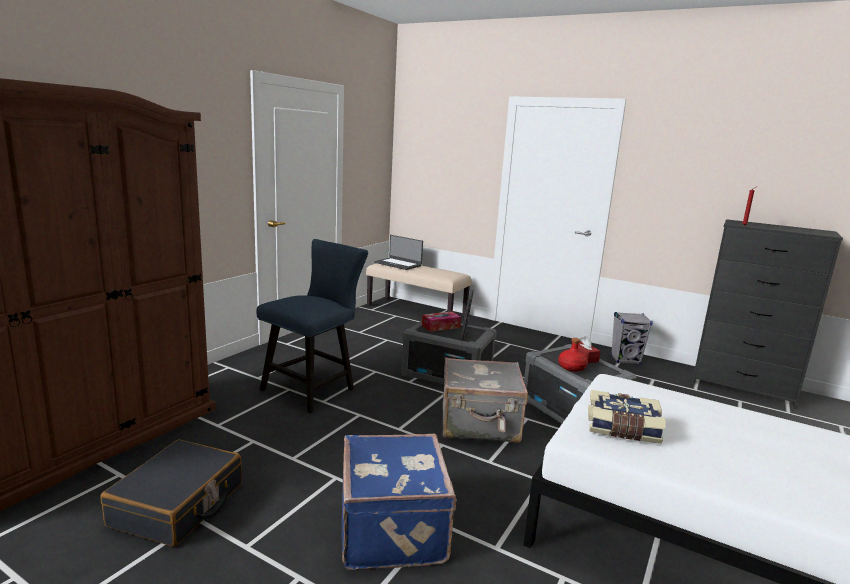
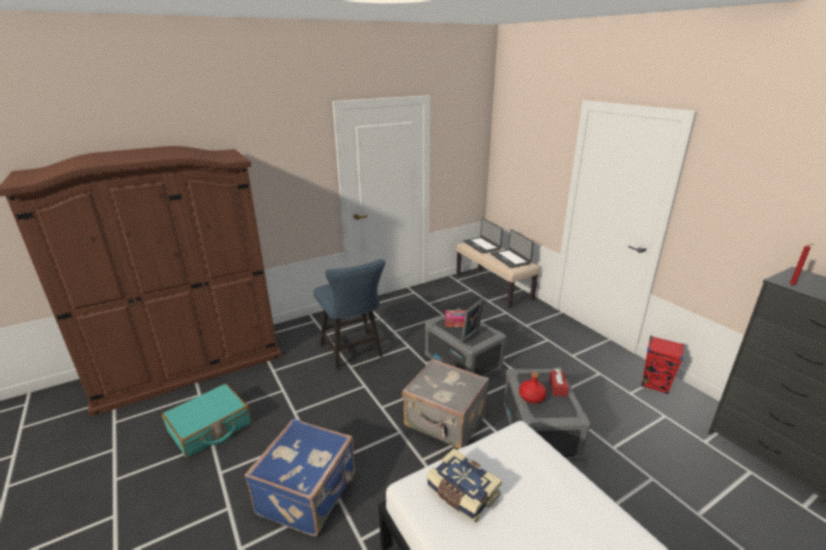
camera: 30 degrees right, 10 degrees up
(178, 505) = (210, 428): black suitcase -> turquoise suitcase
(313, 388) = (353, 352): blue chair -> blue chair turned 90 degrees clockwise
(439, 271) = (510, 258): none -> laptop
(625, 360) = (655, 385): grey speaker -> red speaker

